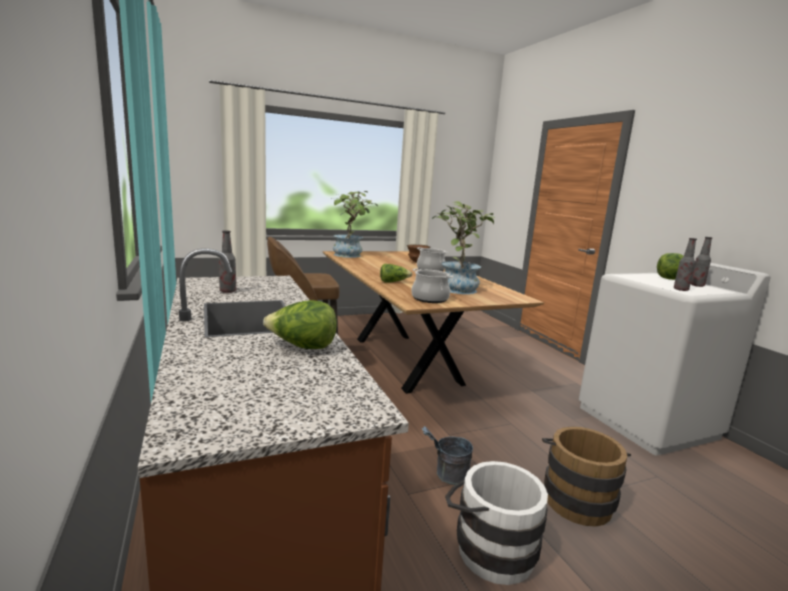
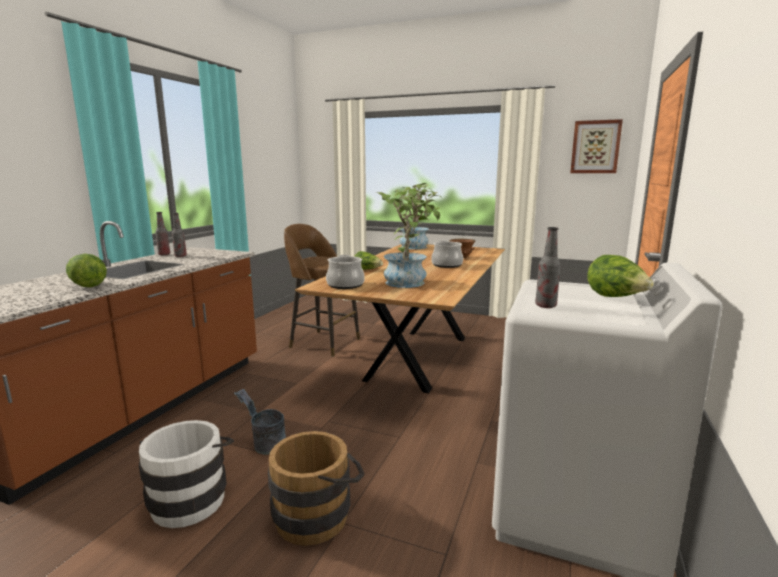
camera: 45 degrees right, 0 degrees up
(465, 166) = (595, 147): none -> picture
(697, 285) = (614, 308): bottle -> bottle (164, 254)

